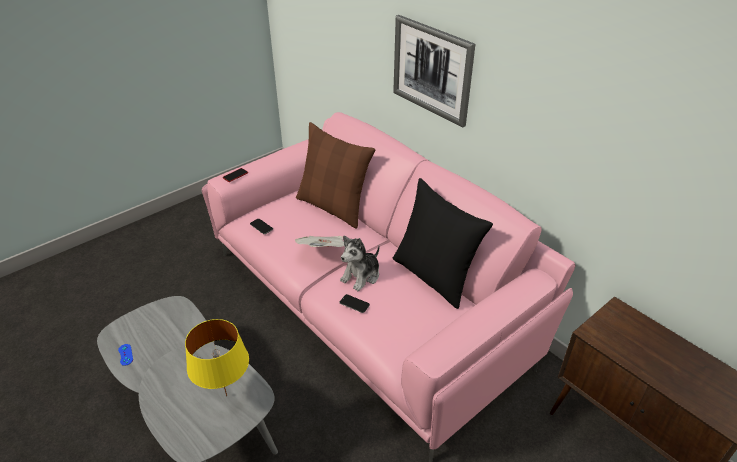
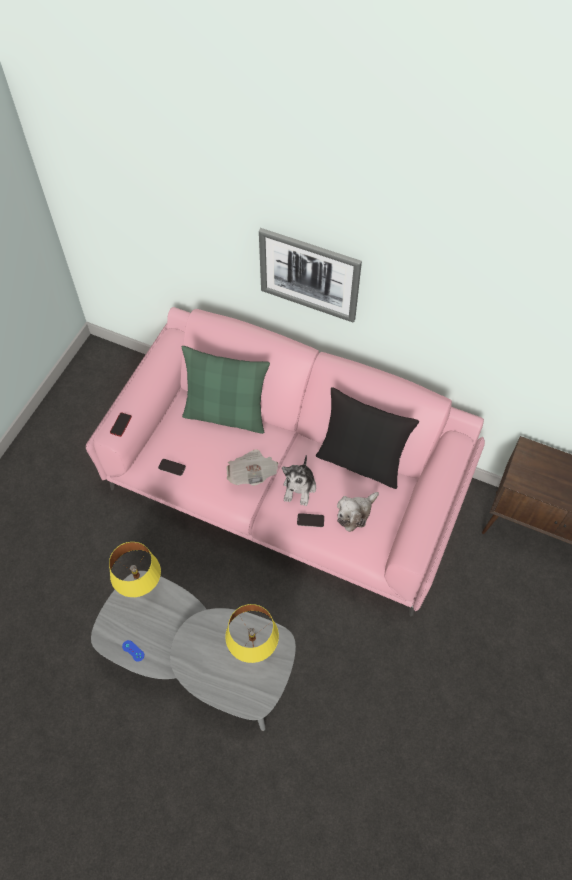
camera: 25 degrees left, 20 degrees up
(173, 310) = (142, 588): none -> yellow table lamp
(333, 207) = (226, 414): brown pillow -> green pillow
(402, 314) = (355, 513): none -> plush toy

